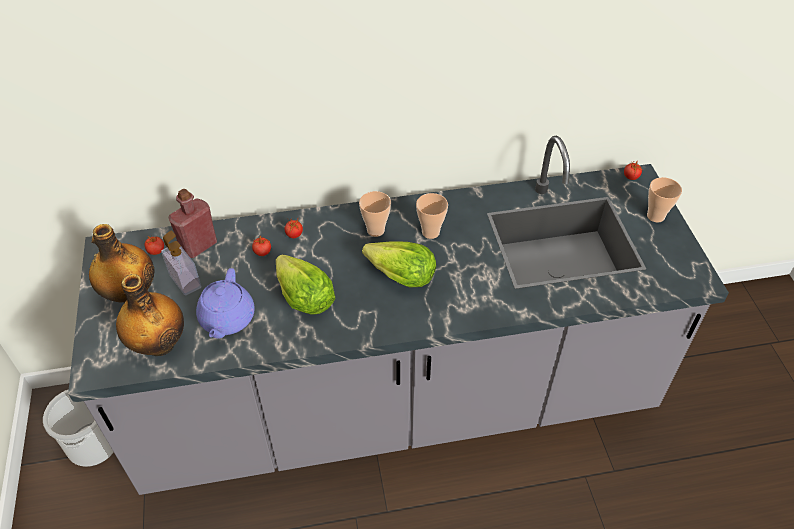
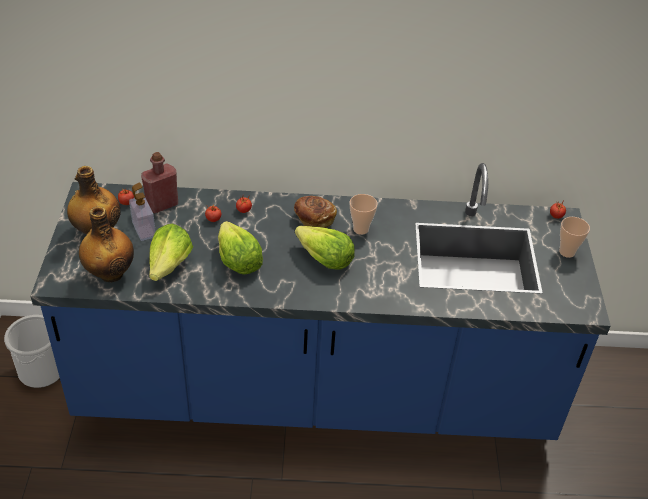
camera: 10 degrees right, 5 degrees down
(227, 319) = (170, 265): purple teapot -> lettuce
(375, 230) = (314, 219): cup -> bread
(397, 403) = (315, 391): grey counter -> blue counter

